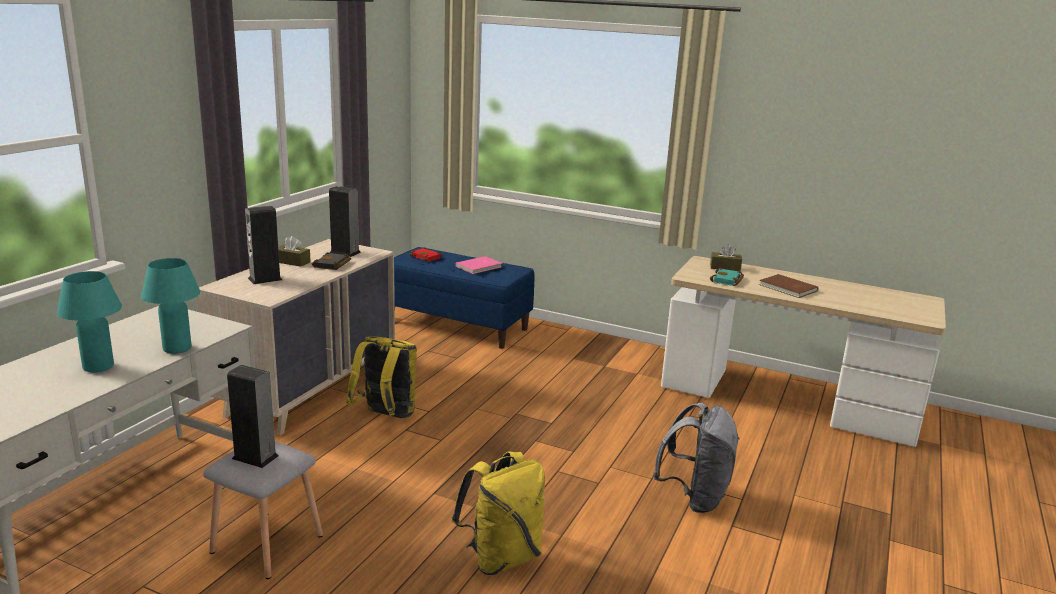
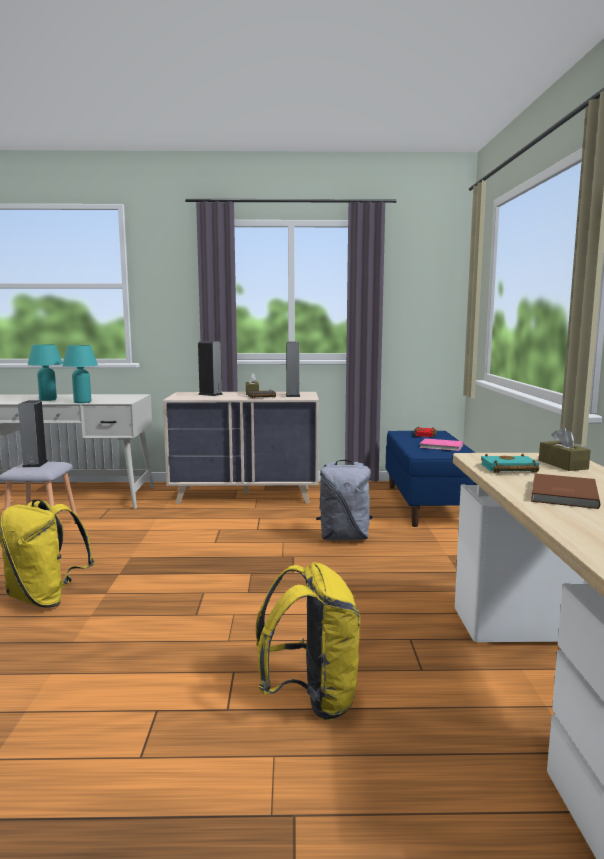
camera: 65 degrees right, 10 degrees down
(385, 416) = (233, 520): yellow backpack -> yellow backpack (311, 699)
(694, 497) = (206, 673): grey backpack -> grey backpack (344, 537)

